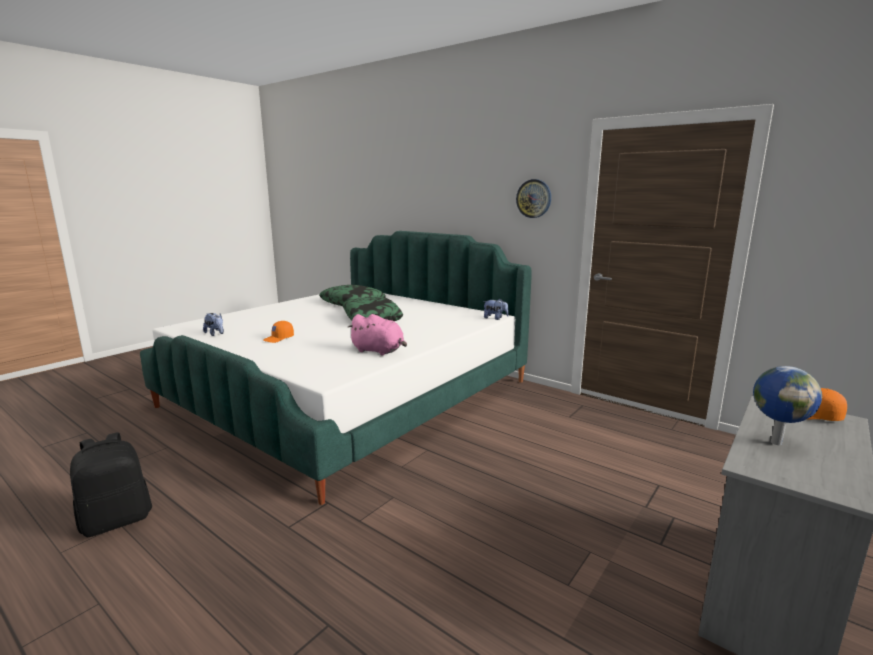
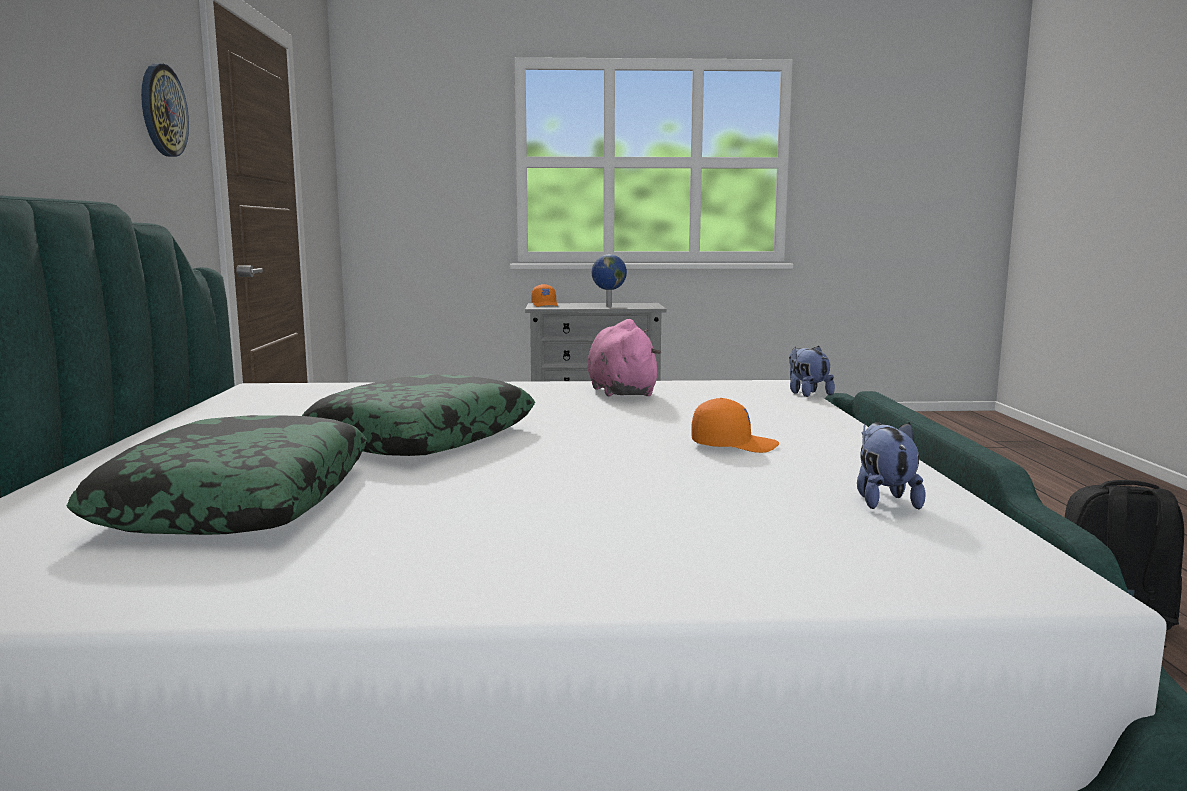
camera: 130 degrees left, 5 degrees down
(495, 318) = (283, 385): plush toy -> plush toy (807, 394)

